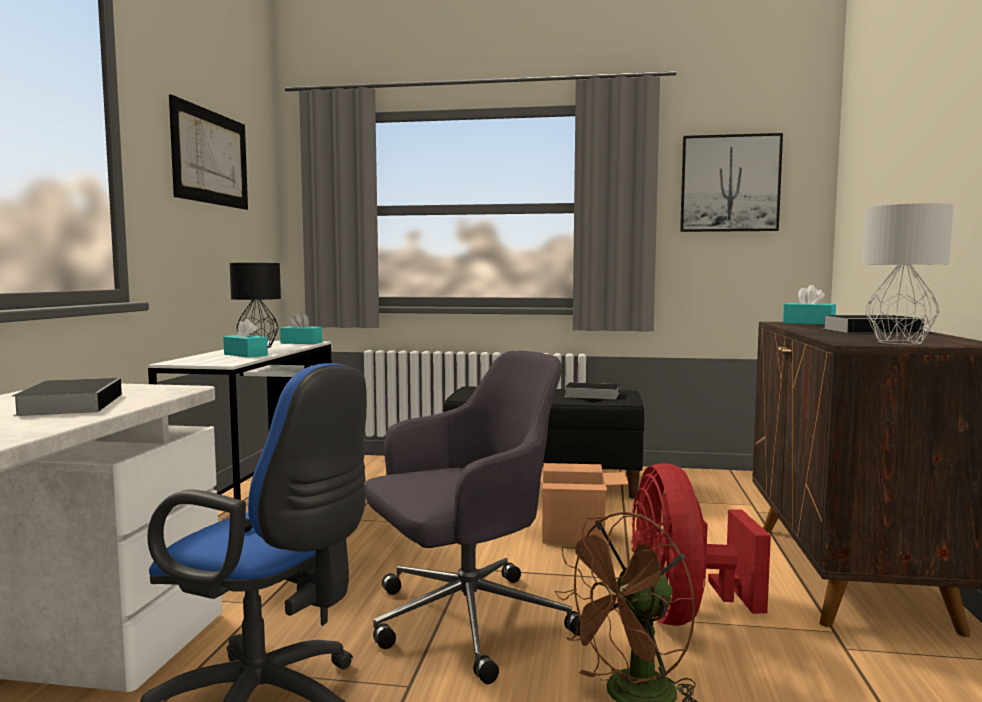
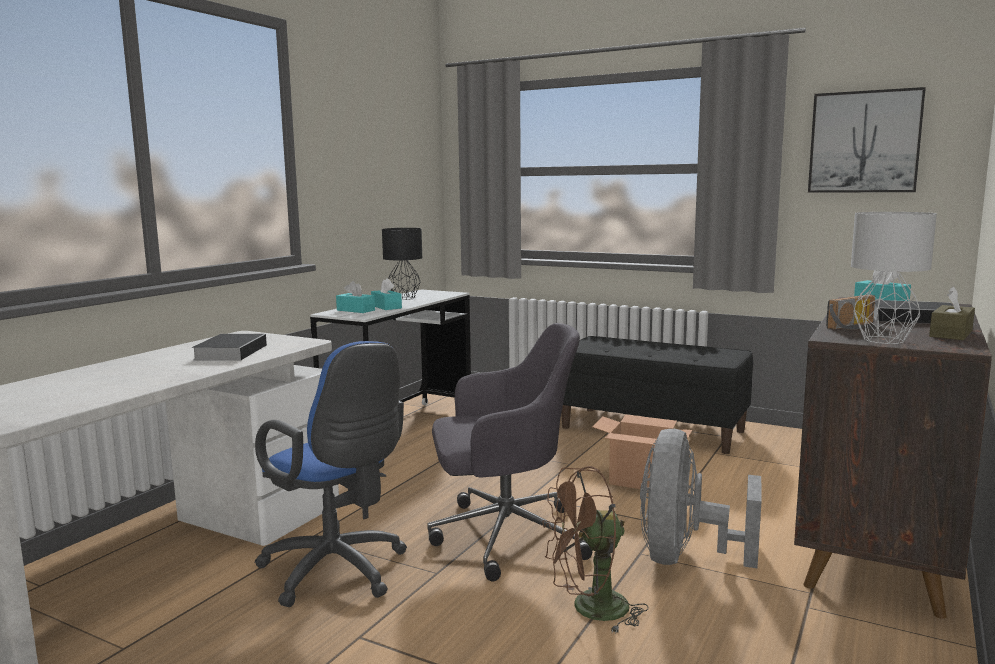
camera: 20 degrees right, 5 degrees up
(211, 157) = (374, 138): picture -> none
(301, 343) = (443, 293): turquoise tissue box -> turquoise tissue box (355, 310)
(589, 395) = (697, 352): book -> none
(683, 613) = (685, 557): red fan -> grey fan
(842, 336) = (854, 326): none -> radio
(937, 337) = (951, 334): none -> brown tissue box

